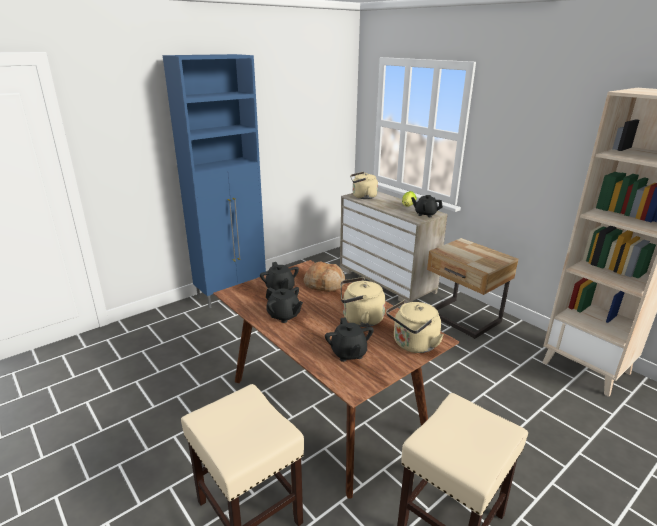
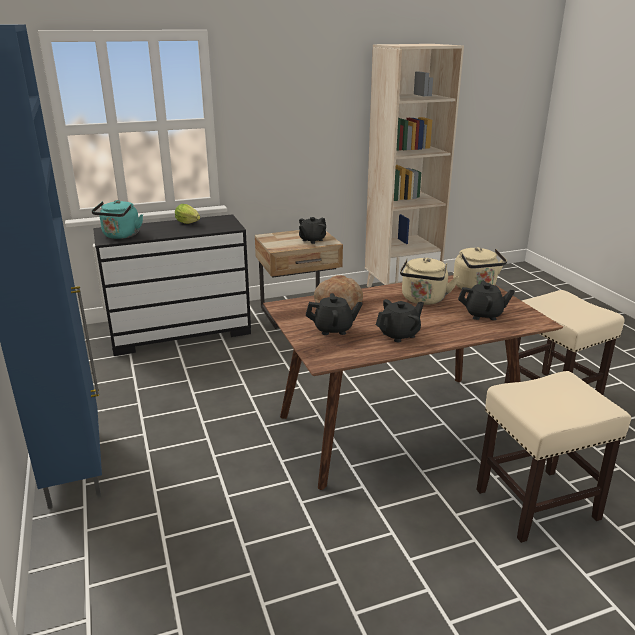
camera: 70 degrees left, 0 degrees up
(362, 197) = (120, 236): beige kettle -> turquoise kettle
(386, 280) = (180, 332): beige dresser -> black dresser
(425, 214) = (223, 221): black teapot -> black teapot (312, 240)

